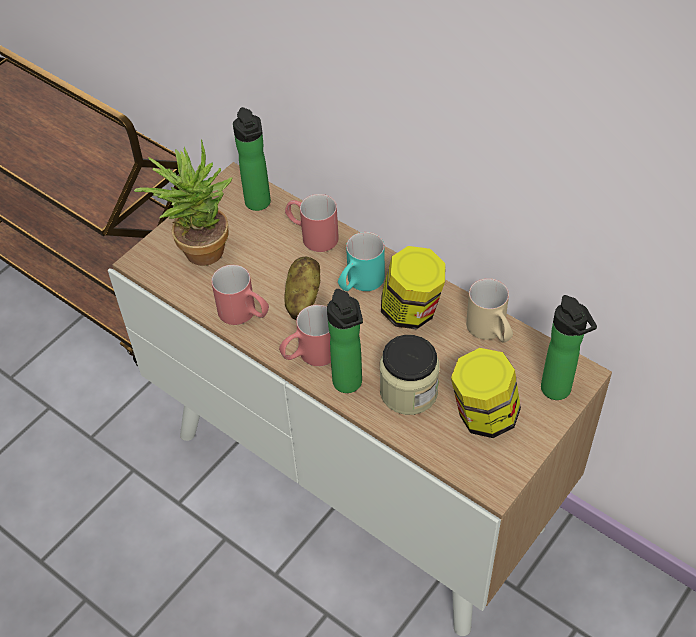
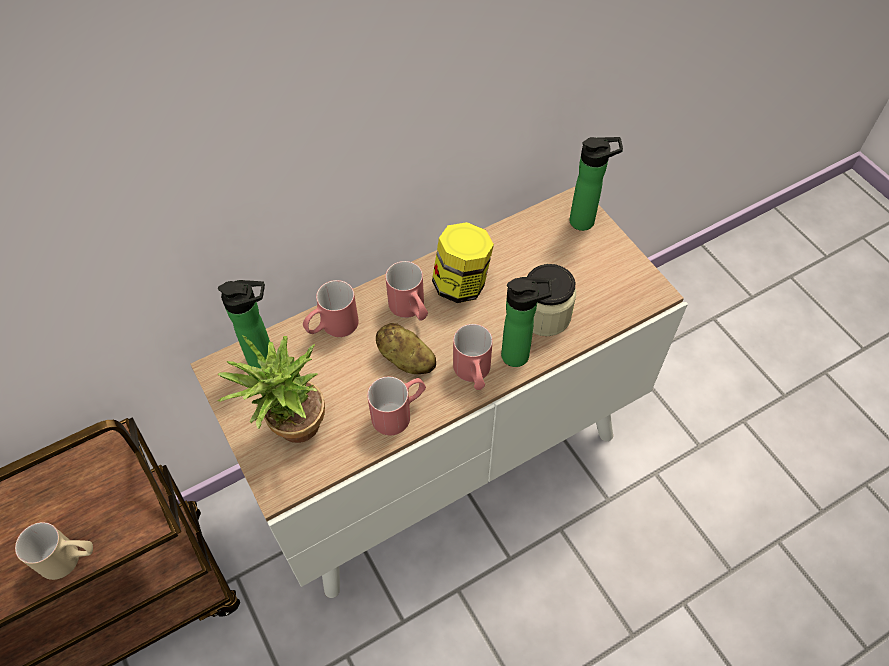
camera: 70 degrees left, 5 degrees up
(360, 283) = (411, 310): turquoise mug -> red mug
(483, 415) = (589, 275): jar -> none
(490, 332) = (509, 240): beige mug -> beige mug (70, 559)

